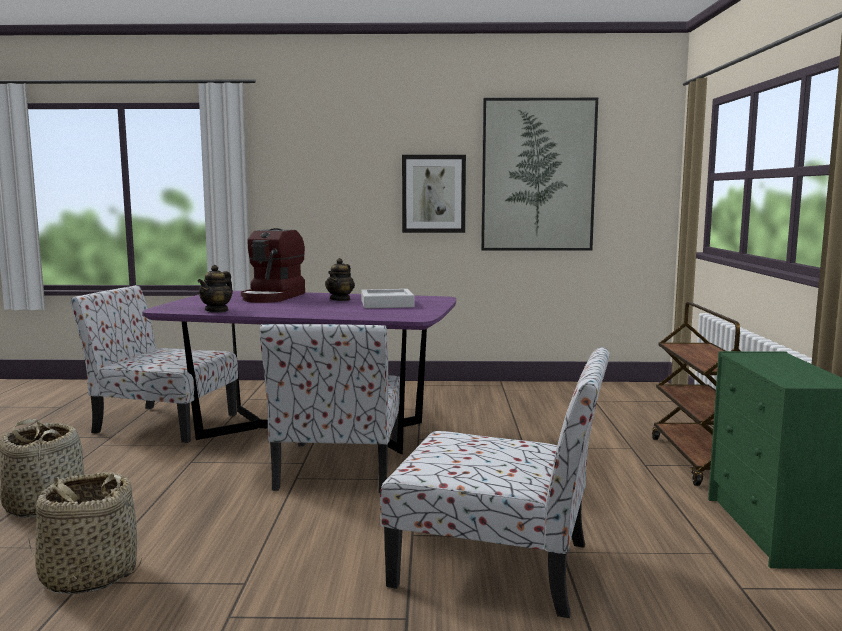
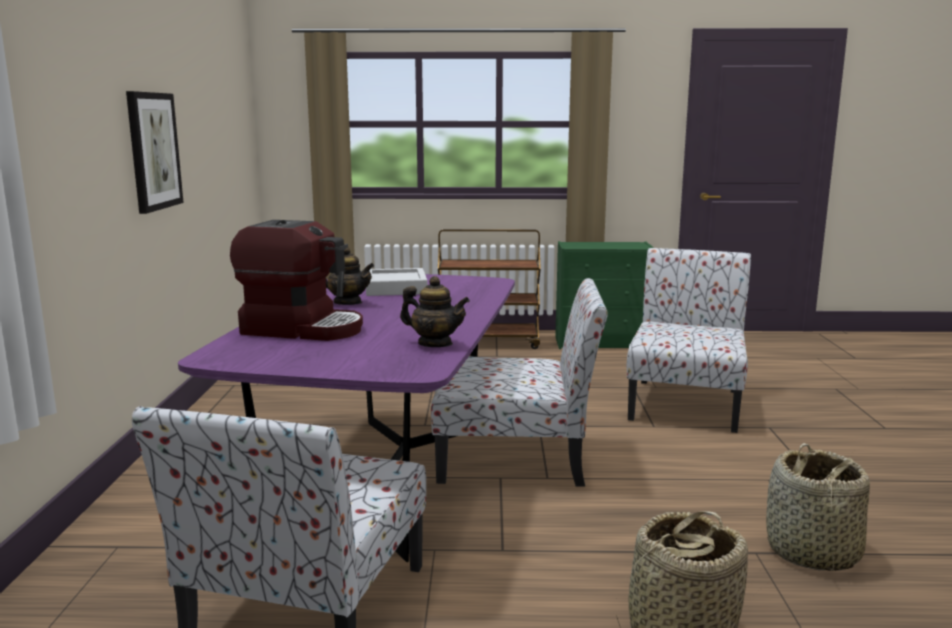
camera: 90 degrees left, 5 degrees up
(538, 175) = (205, 121): picture -> none

